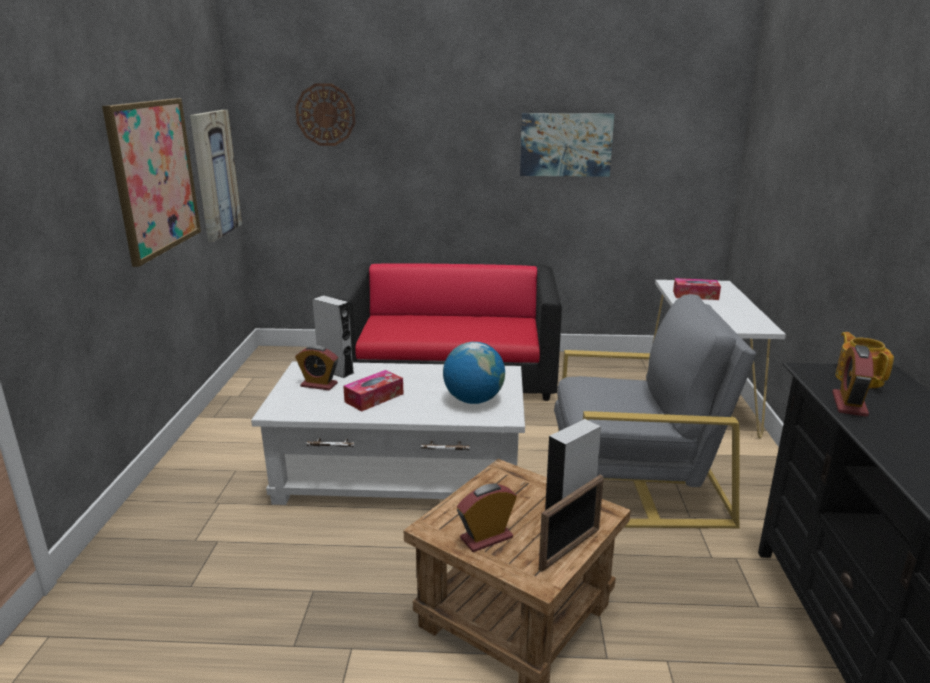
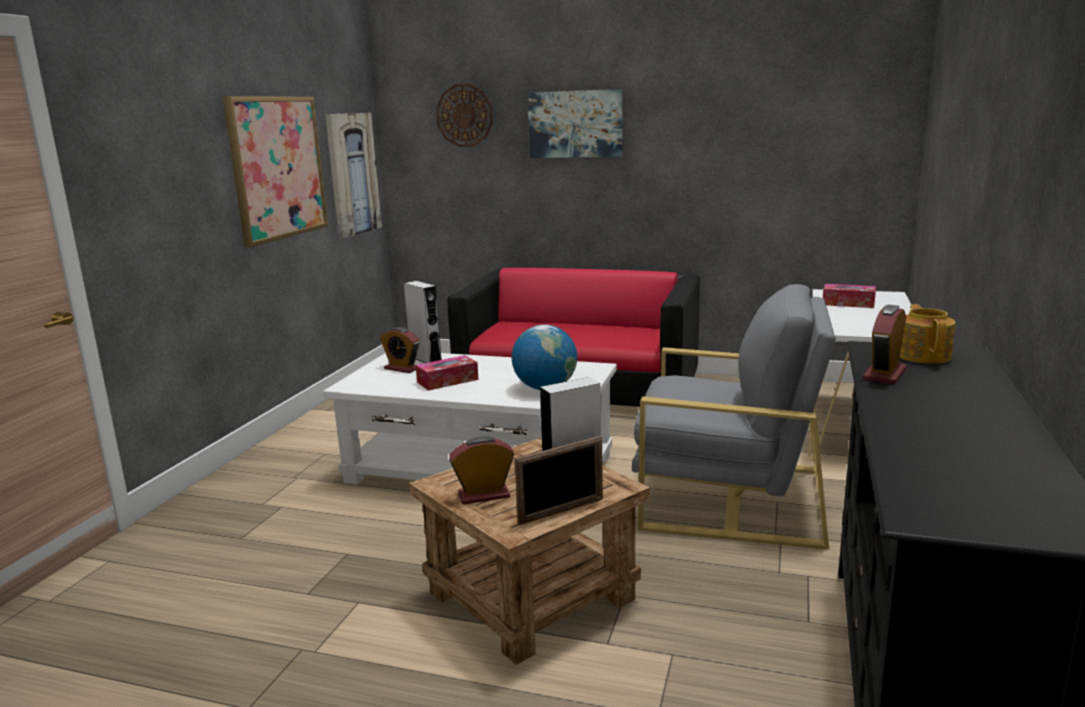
camera: 15 degrees right, 5 degrees down
(565, 144) = (712, 139): picture -> picture (575, 124)

